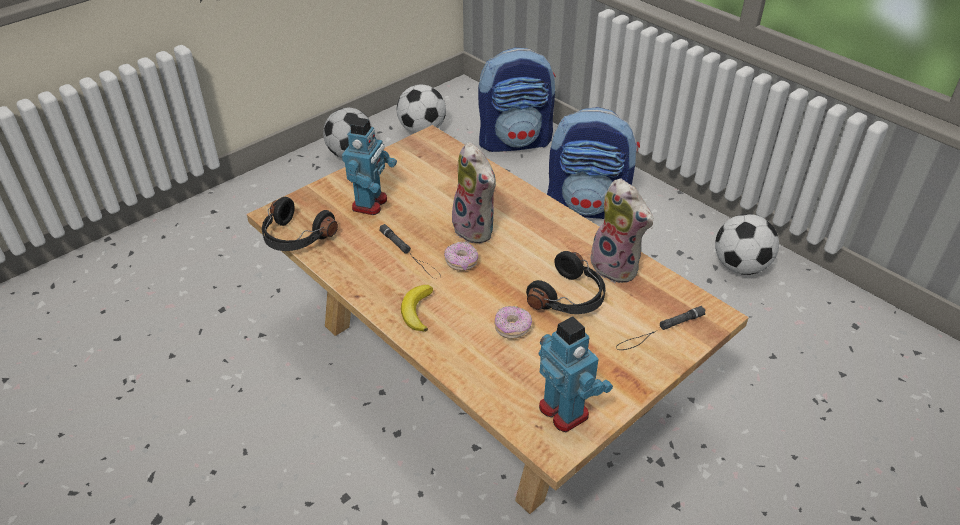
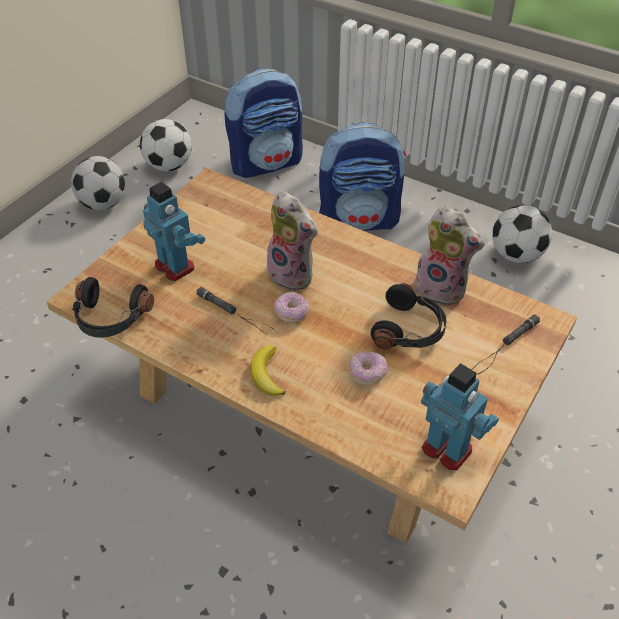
camera: 15 degrees left, 5 degrees up
(370, 204) = (175, 266): toy robot -> toy robot turned 45 degrees counterclockwise

